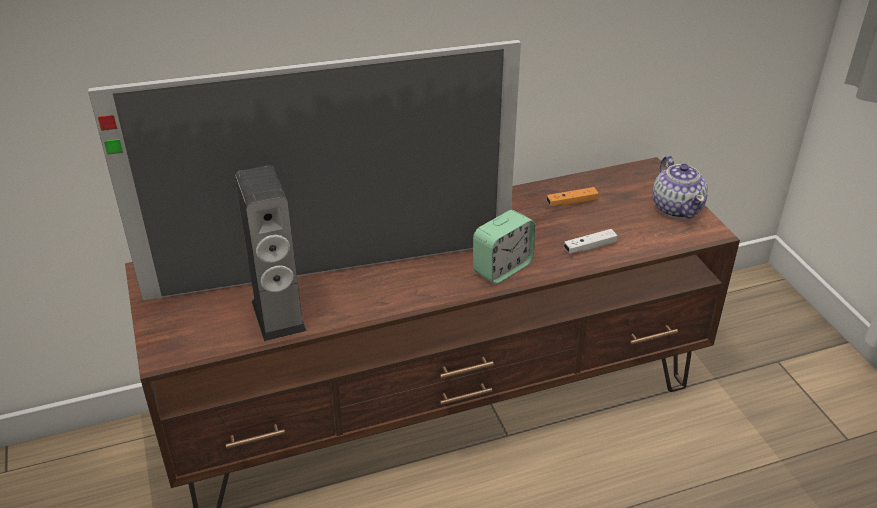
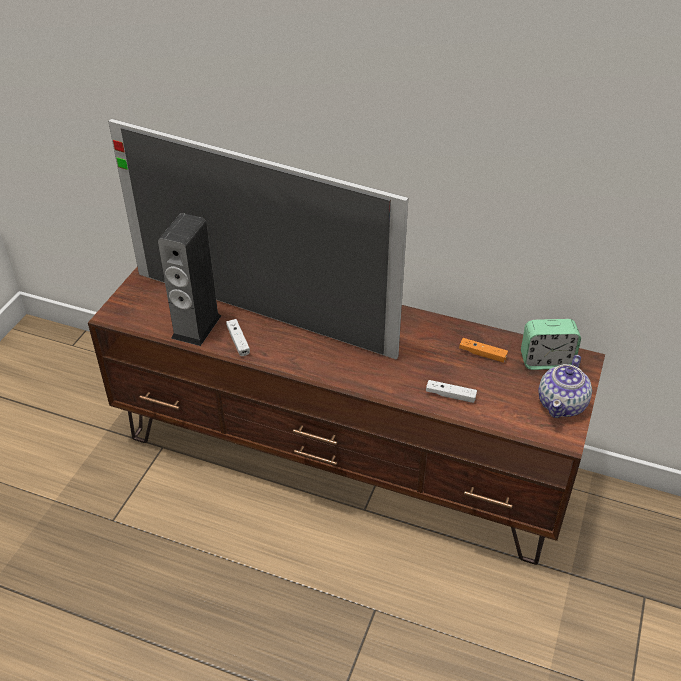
camera: 40 degrees right, 5 degrees up
(341, 305) = (238, 341): none -> white game controller
(502, 268) = (368, 375): alarm clock -> alarm clock (546, 361)

